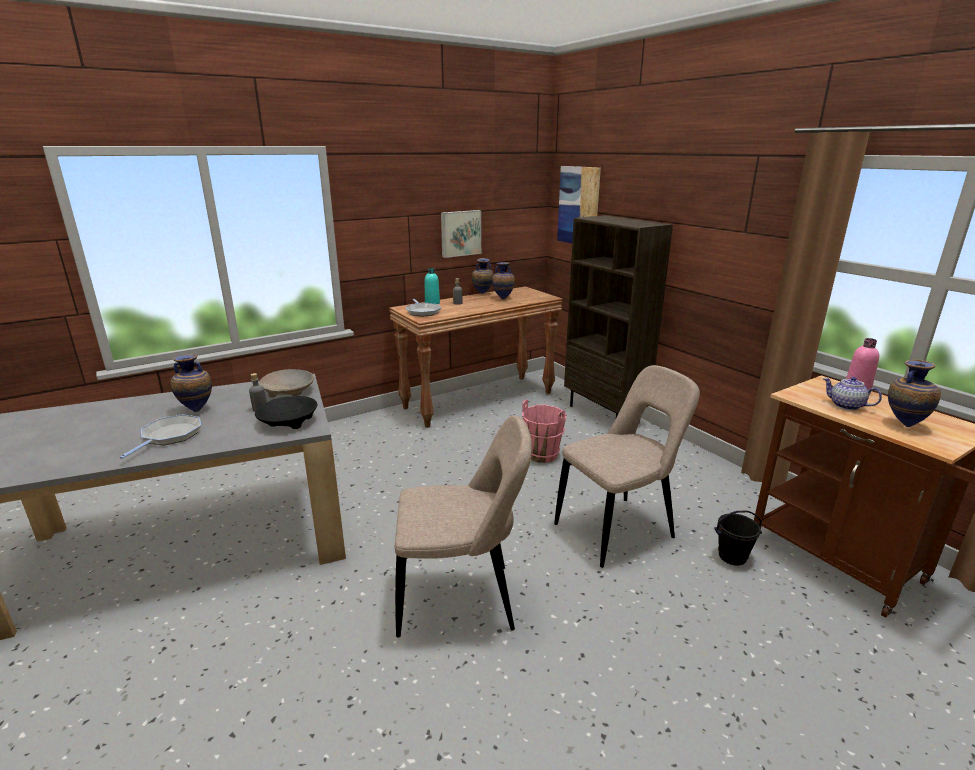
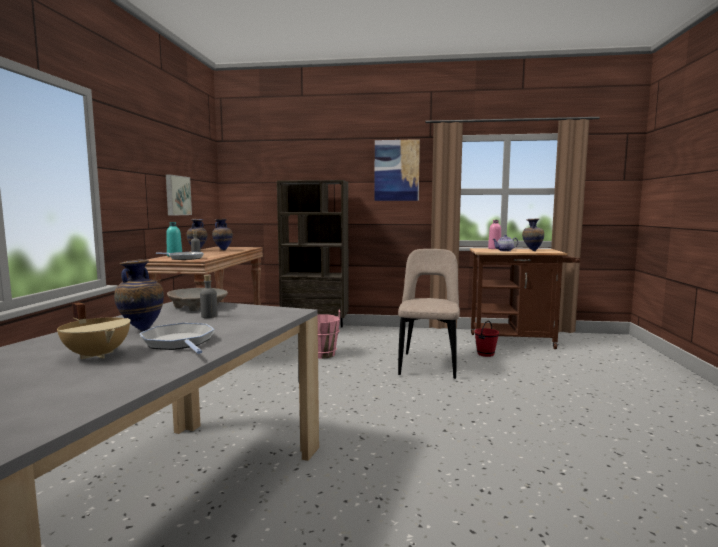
camera: 50 degrees left, 15 degrees down
(125, 428) = (98, 355): none -> beige cooking pot
(288, 422) = (263, 313): black bowl -> none
(462, 599) = (430, 422): beige chair -> none
(578, 206) = (254, 179): picture -> picture (396, 170)
(732, 557) = (486, 354): black bucket -> red bucket

